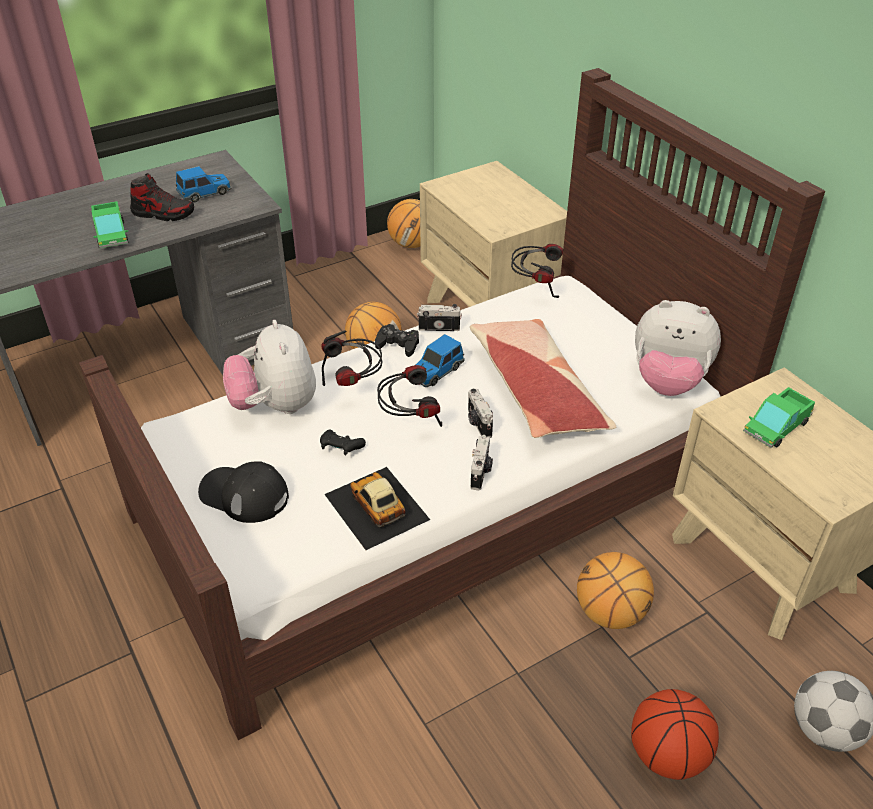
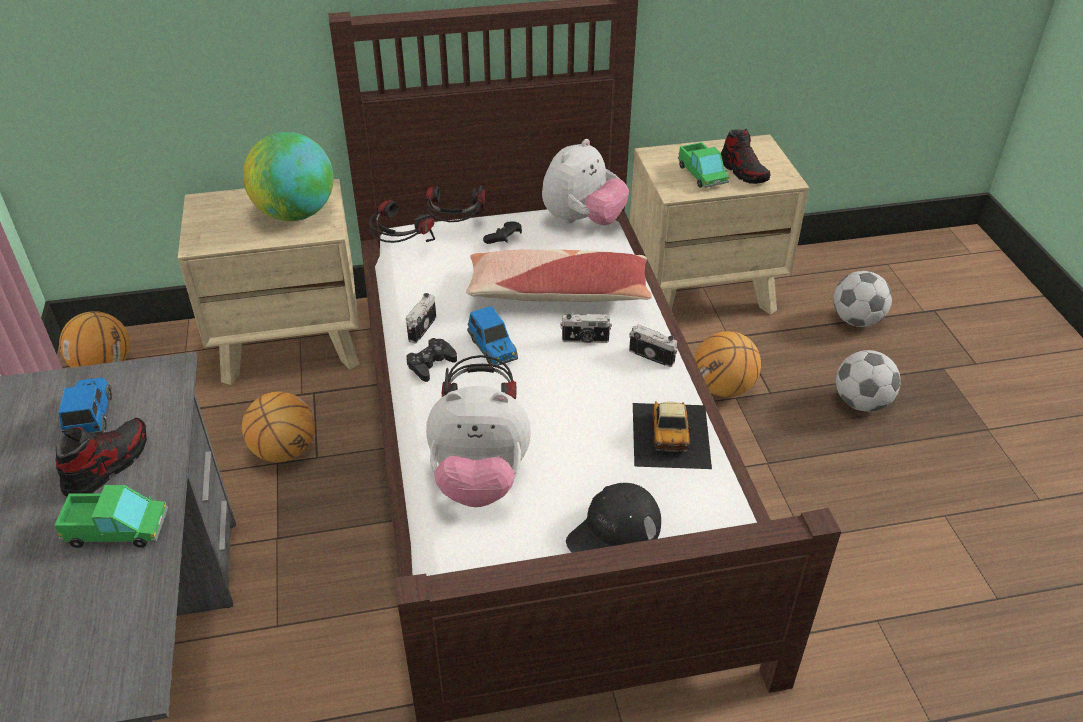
camera: 70 degrees left, 0 degrees up
(341, 448) = (576, 442): black game controller -> black game controller (504, 239)
(376, 507) = (671, 434): toy car -> toy car turned 75 degrees counterclockwise
(409, 420) = (558, 384): headphones -> headphones (455, 229)
(507, 211) = (295, 214): none -> globe
(667, 754) = (861, 402): basketball -> football
(814, 460) = (743, 171): none -> shoe

